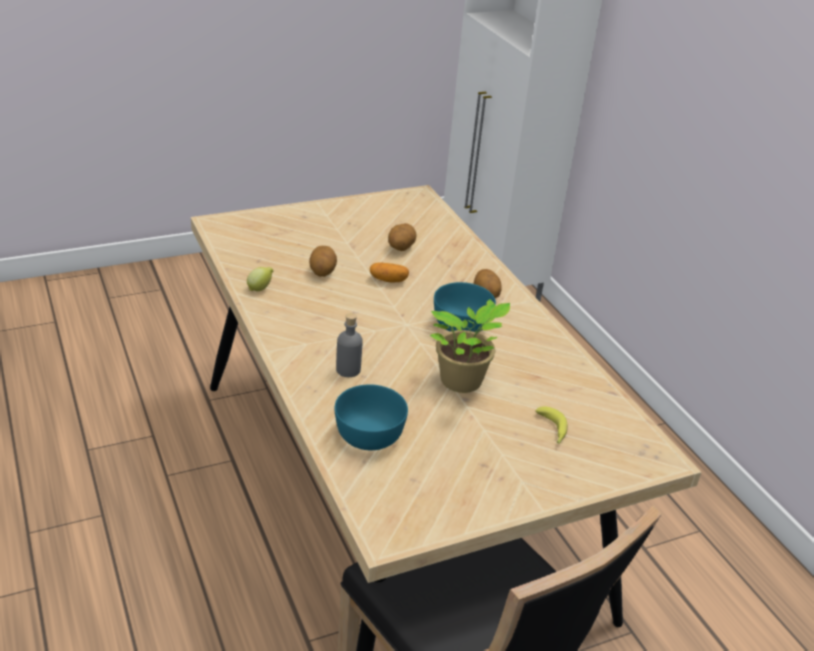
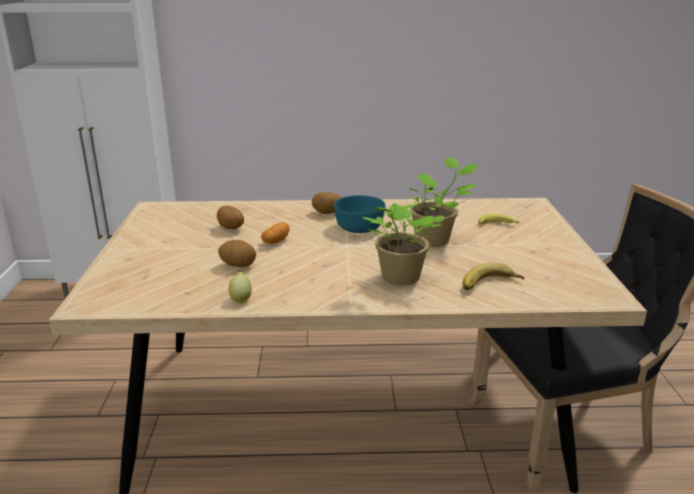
camera: 65 degrees left, 10 degrees down
(348, 370) = (399, 278): grey bottle -> potted plant
(368, 435) = (490, 285): turquoise bowl -> banana

